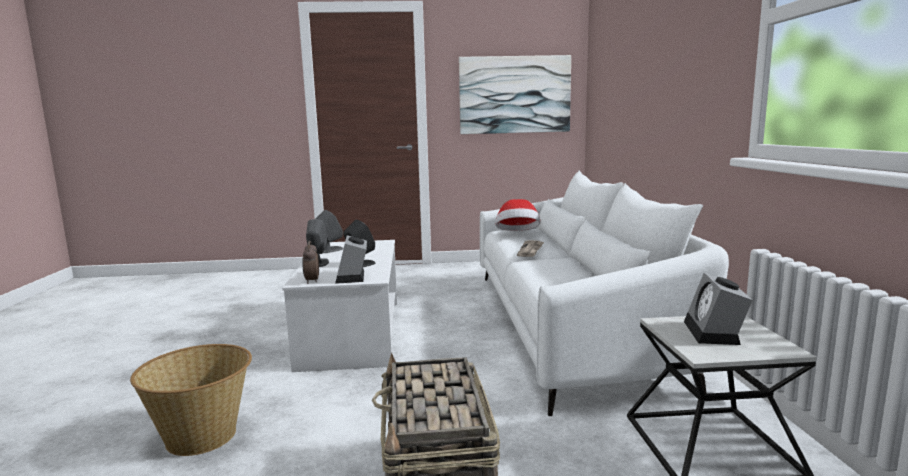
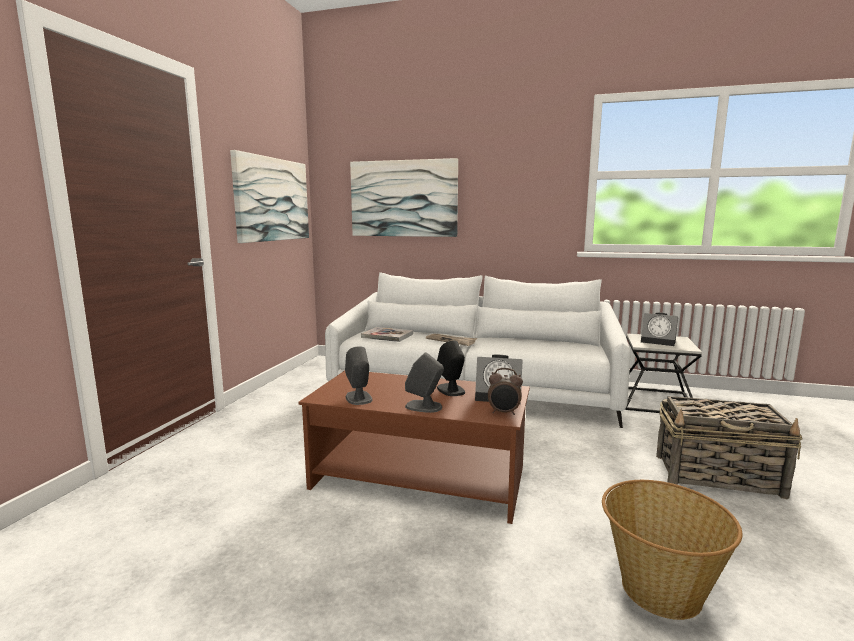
camera: 70 degrees left, 0 degrees up
(352, 333) = (420, 478): white coffee table -> brown coffee table
(517, 234) = (387, 336): hat -> book
(624, 83) = (403, 198): none -> picture

